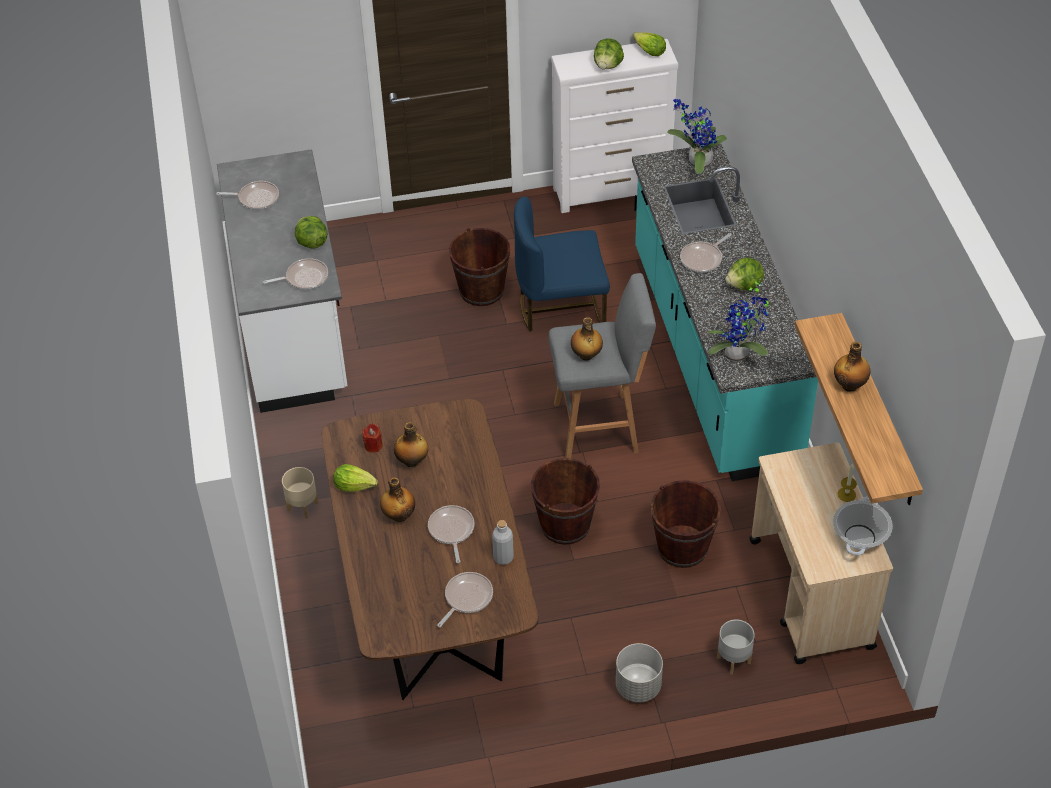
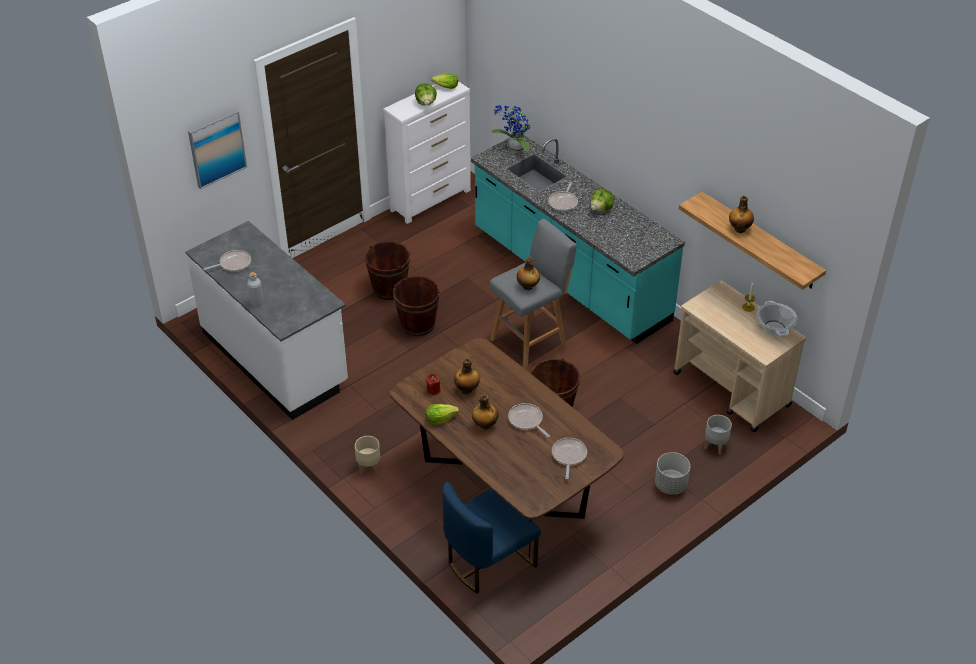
camera: 30 degrees left, 5 degrees down
(291, 48) = (217, 148): none -> picture
(304, 278) = (309, 301): frying pan -> none
(311, 242) = (297, 278): lettuce -> none
(503, 557) = (572, 423): grey bottle -> grey bottle (257, 303)
(561, 308) = (451, 281): blue chair -> blue chair (489, 561)
(682, 547) = (636, 394): brown bucket -> brown bucket (418, 324)
(739, 355) = (630, 249): potted plant -> none

